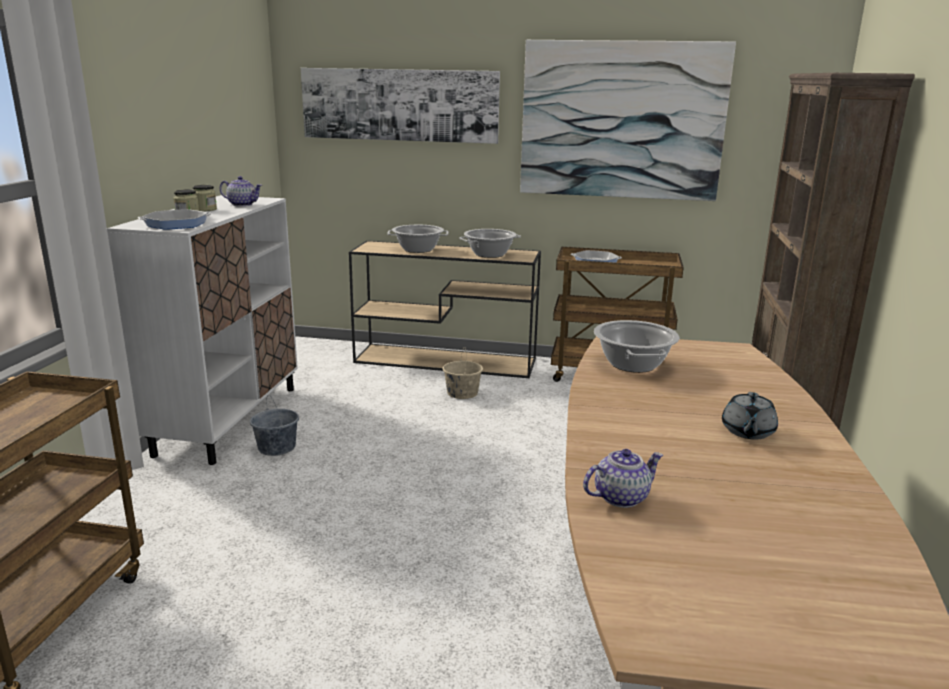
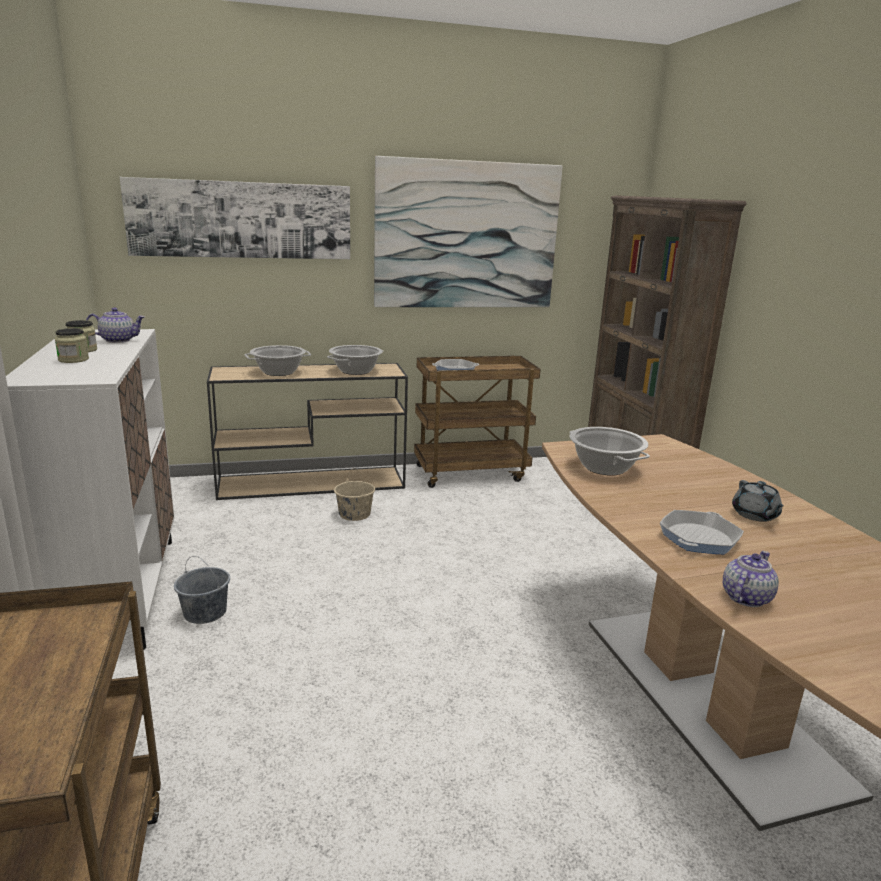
camera: 25 degrees left, 0 degrees up
(176, 224) = (81, 373): frying pan -> frying pan (699, 538)

